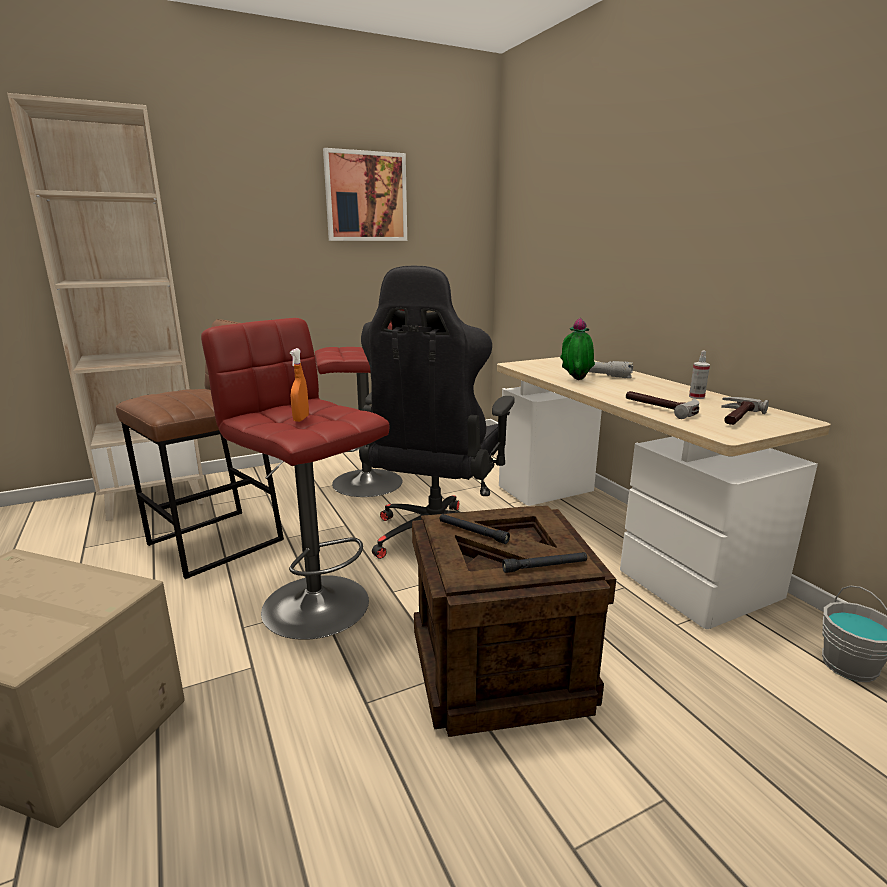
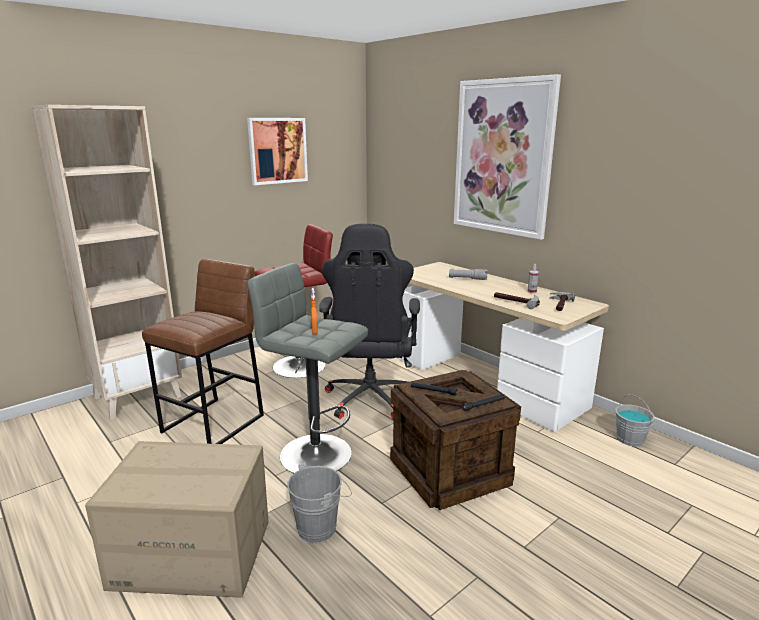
camera: 15 degrees left, 0 degrees up
(251, 726) = (321, 527): none -> grey bucket
(316, 605) = (315, 454): red stool -> grey stool
(575, 380) = (453, 284): potted plant -> none
(670, 186) = (502, 157): none -> picture

